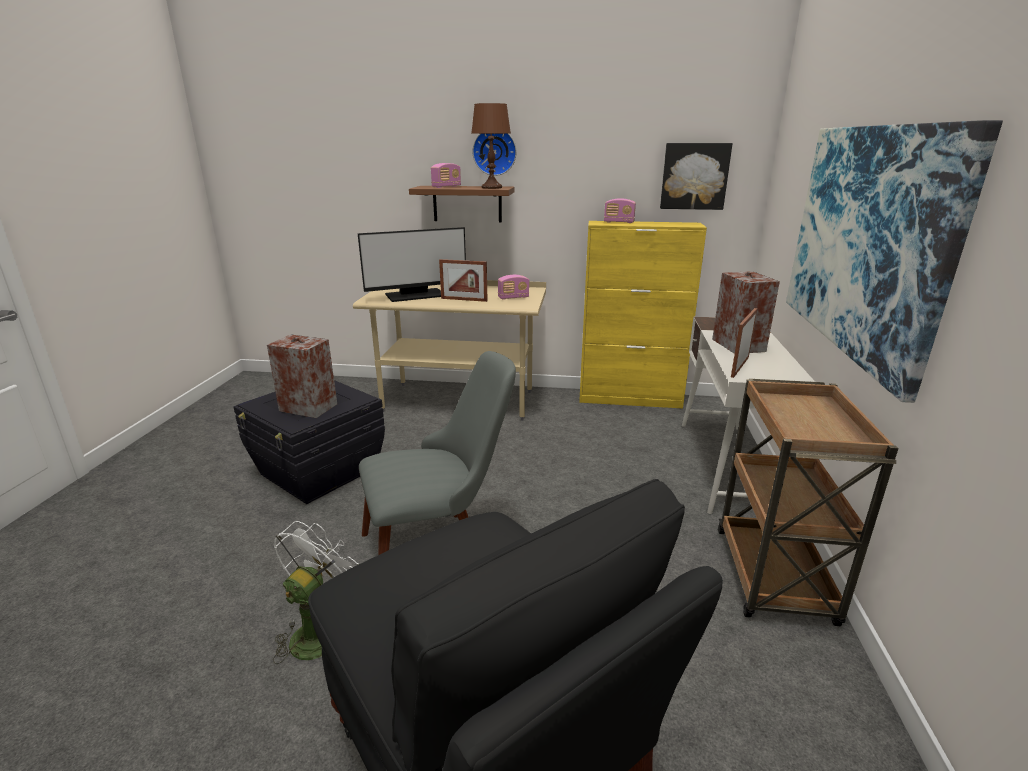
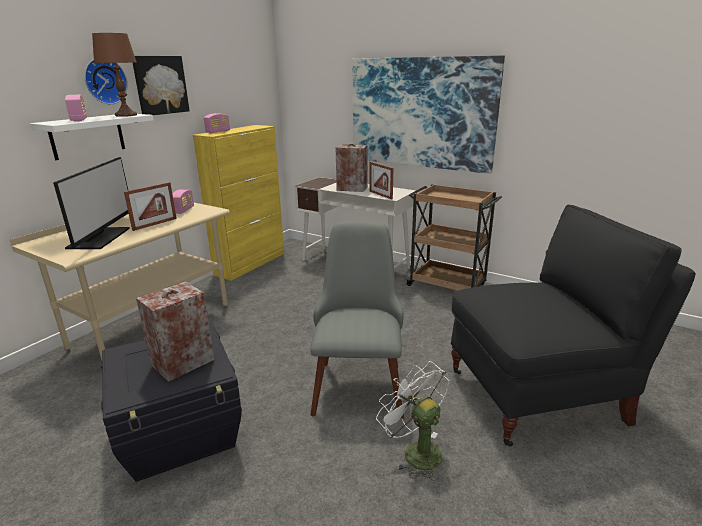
camera: 65 degrees left, 0 degrees up
(467, 204) = (87, 136): brown shelf -> white shelf
(694, 176) = (245, 92): picture -> picture (160, 85)

